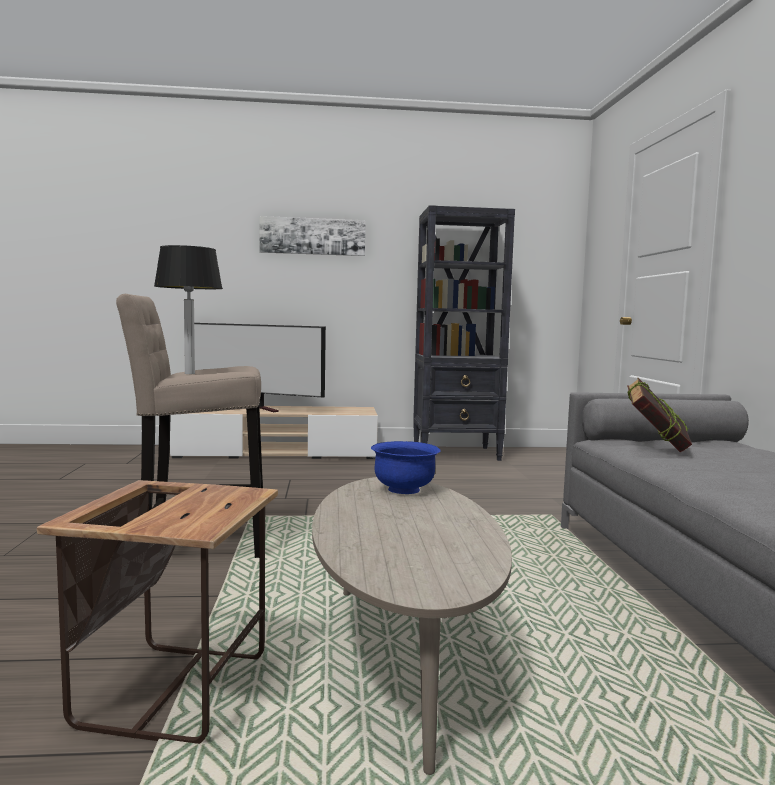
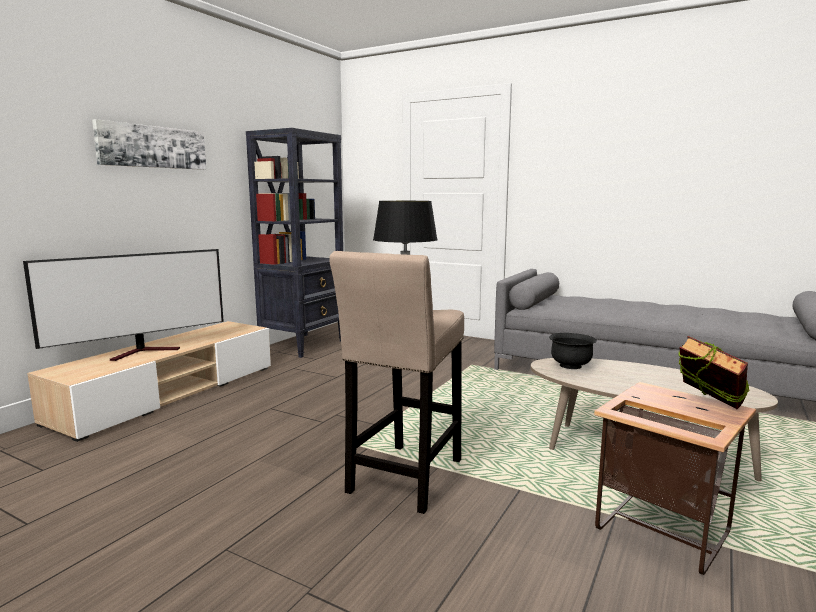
camera: 55 degrees left, 5 degrees up
(404, 490) = (571, 366): blue bowl -> black bowl
(655, 447) = (567, 306): book -> book (708, 409)

